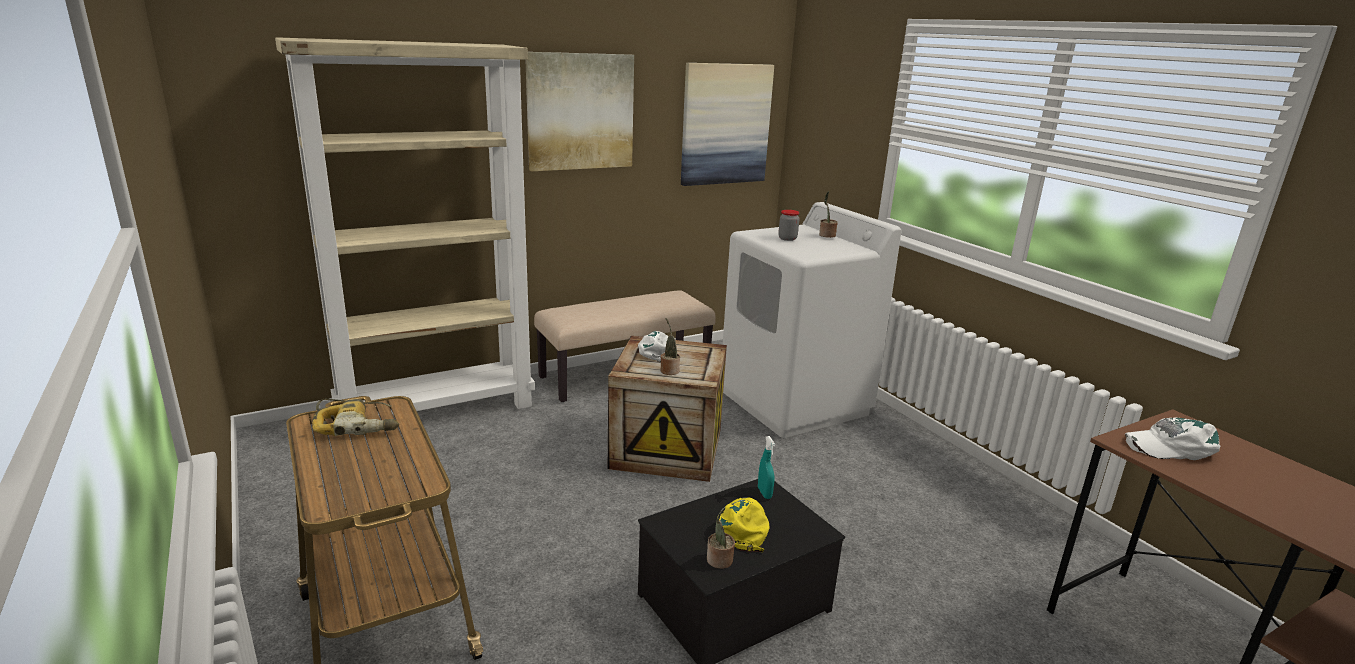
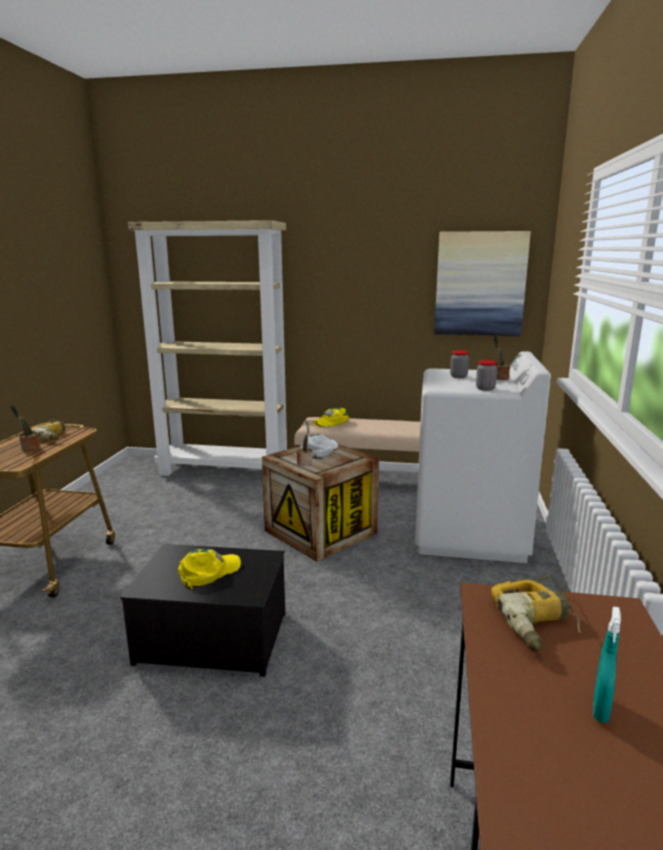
camera: 40 degrees right, 5 degrees down
(580, 112) = (346, 271): picture -> none
(587, 312) = (331, 422): none -> yellow cap
(719, 561) = (159, 583): potted plant -> potted plant (29, 449)
(764, 493) = (261, 559): turquoise spray bottle -> turquoise spray bottle (600, 709)
(841, 250) = (485, 389): none -> jar
(1170, 446) = (537, 621): white cap -> power drill

